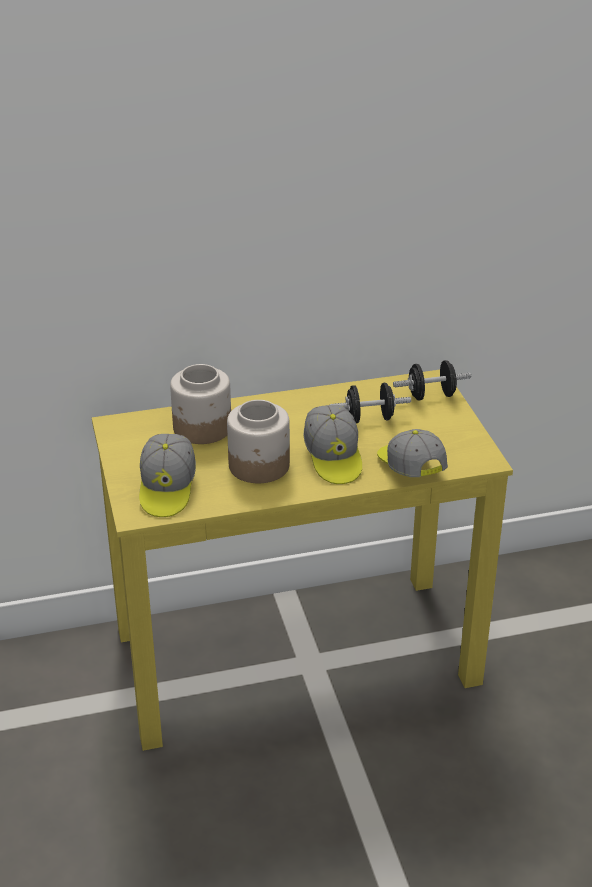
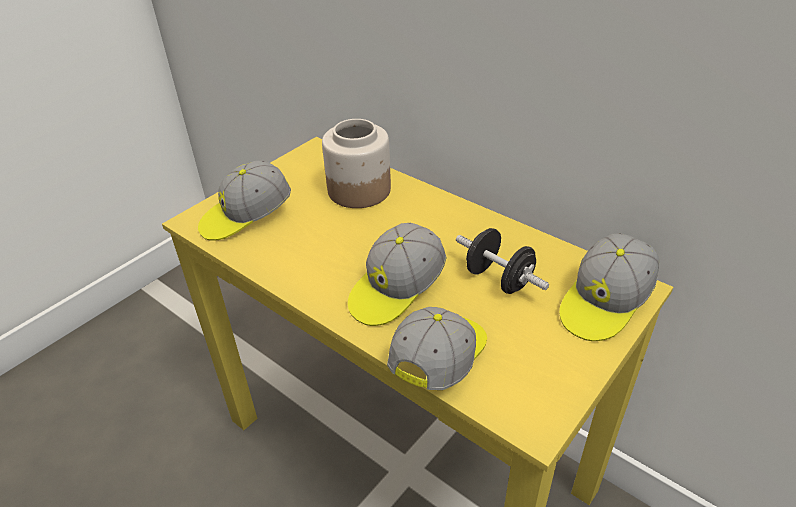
camera: 55 degrees right, 5 degrees up
(259, 466) = (332, 250): jar -> none
(431, 396) = (604, 303): black dumbbell -> cap

